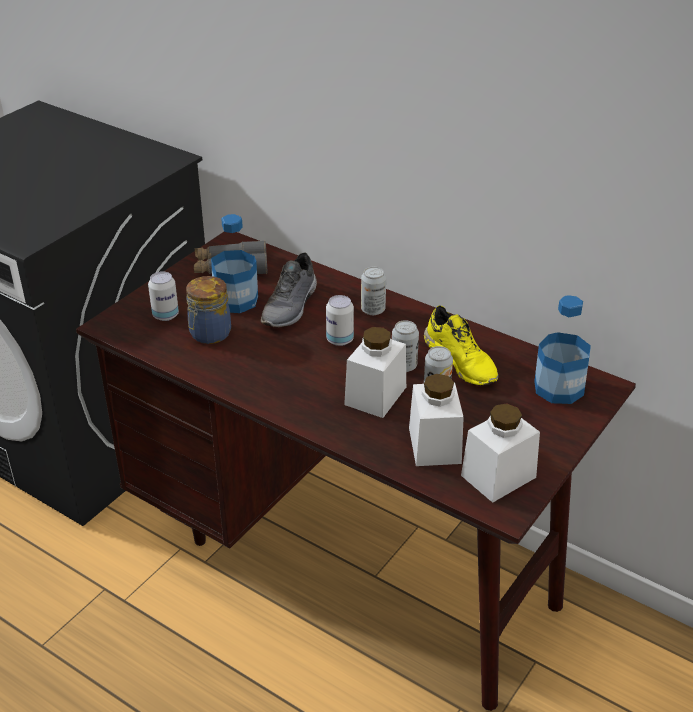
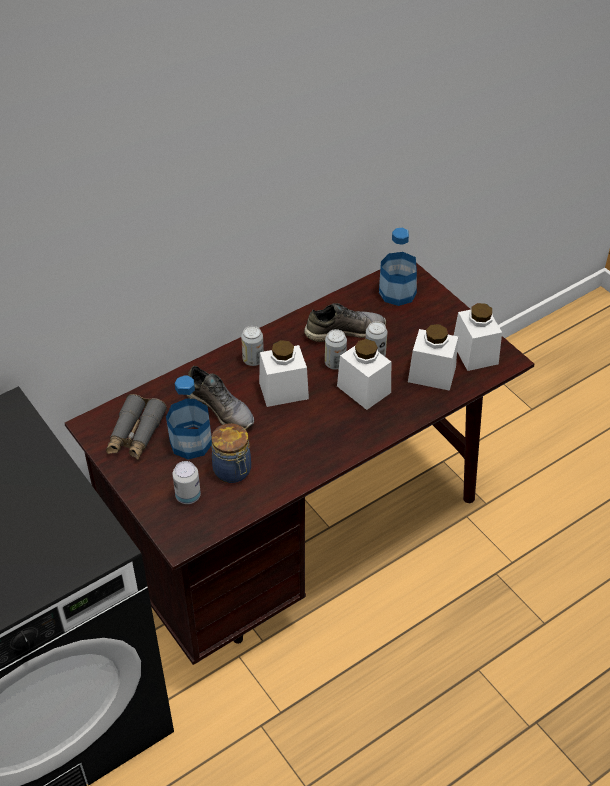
camera: 70 degrees left, 10 degrees up
(340, 340) = (283, 390): can -> white jar
(461, 361) = (344, 330): yellow shoe -> grey shoe

